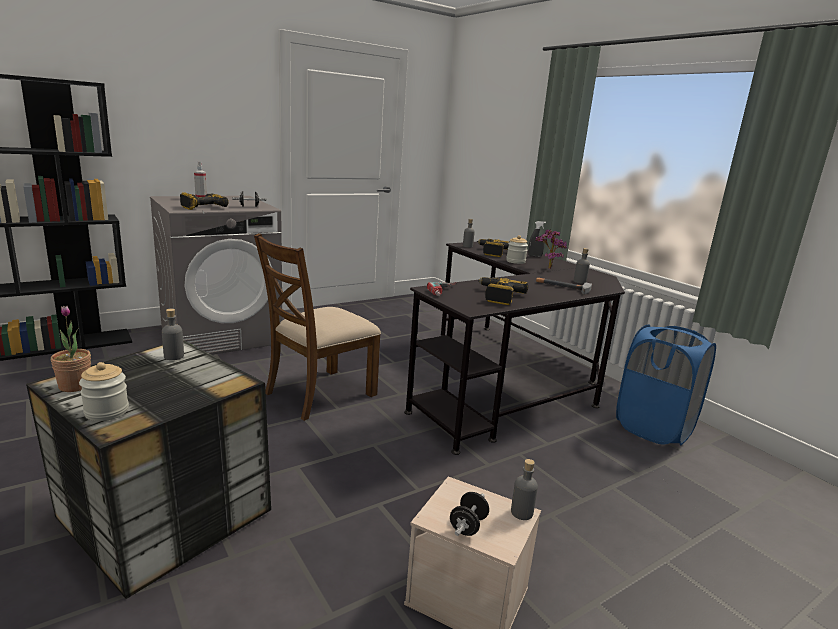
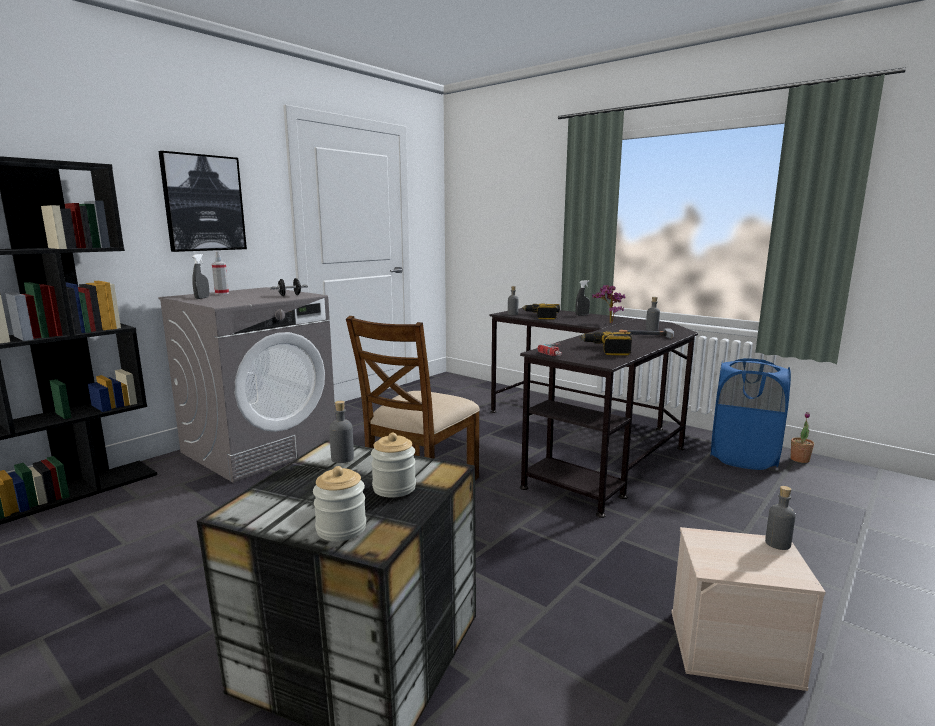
camera: 15 degrees left, 5 degrees down
(75, 386) = (265, 510): potted plant -> potted plant (799, 459)
(178, 201) = (202, 298): none -> grey spray bottle
(195, 117) = (204, 203): none -> picture
(202, 206) = (241, 300): power drill -> none
(468, 526) = (749, 567): black dumbbell -> none
(515, 261) = (574, 321): jar -> jar (394, 488)

